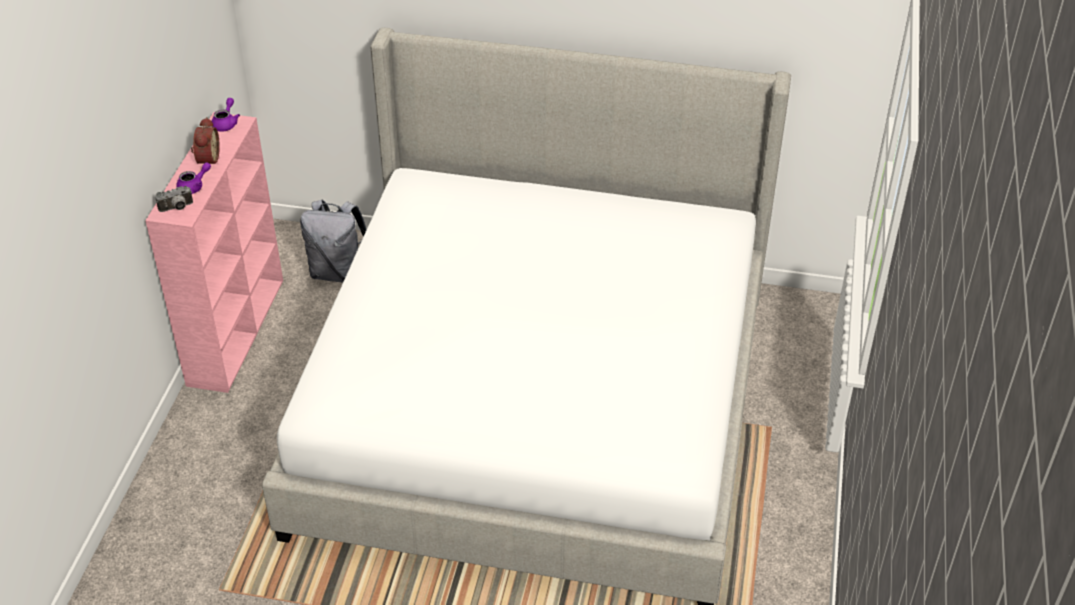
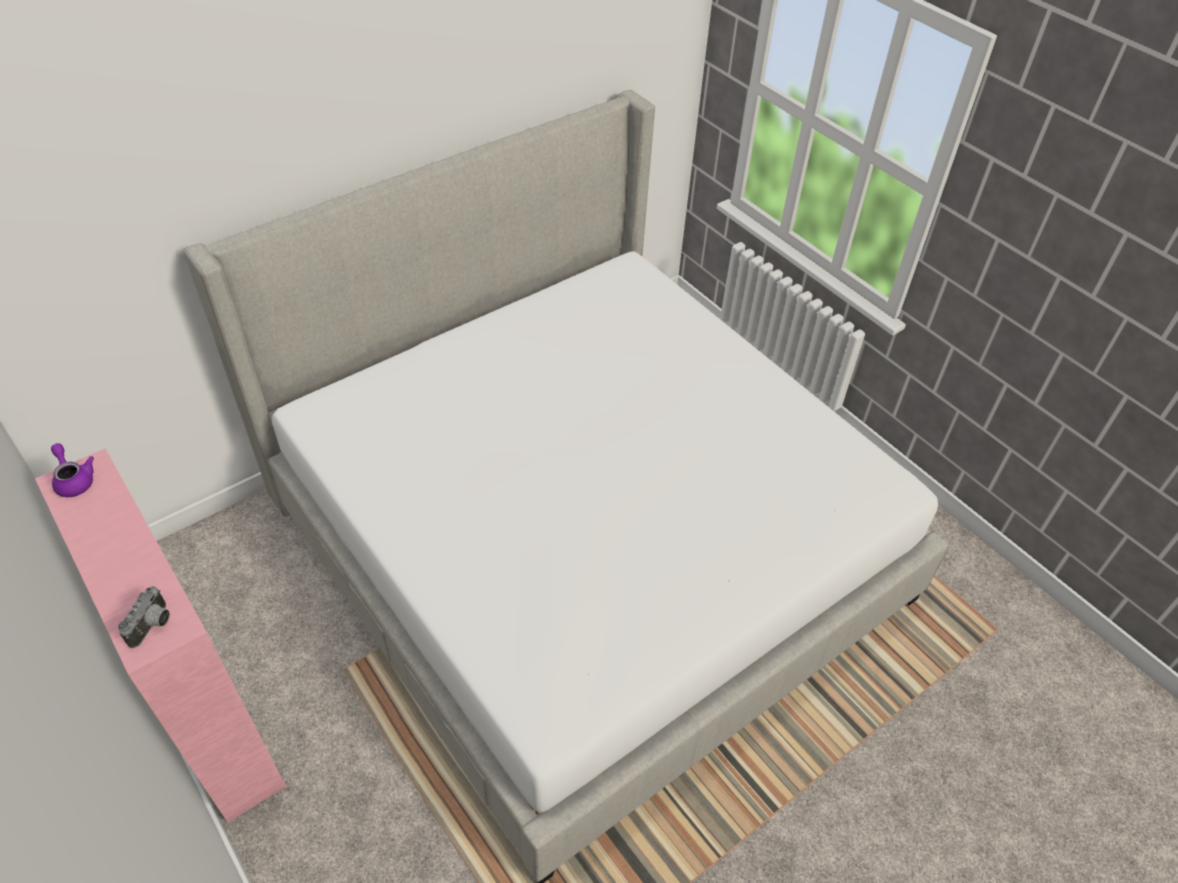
camera: 50 degrees left, 5 degrees up
(194, 186) = (139, 582): purple teapot -> none
(206, 159) = (109, 539): alarm clock -> none
(338, 272) = (246, 569): grey backpack -> none

